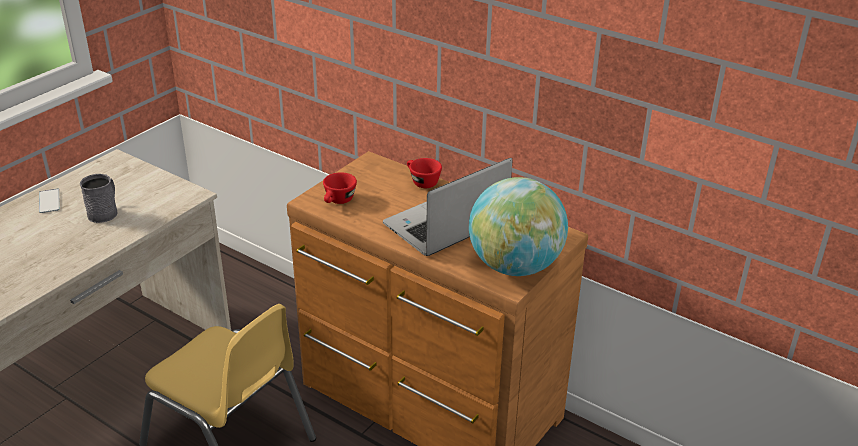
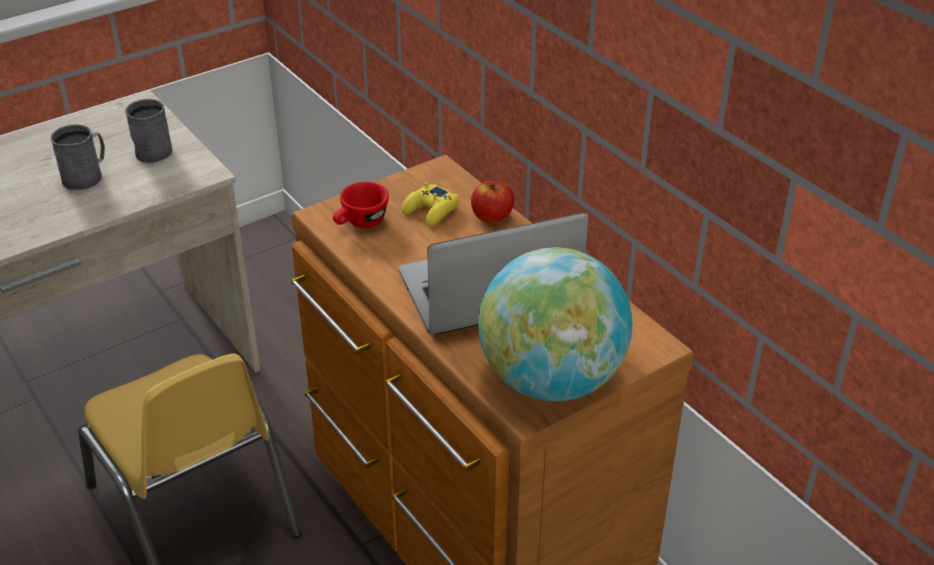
camera: 20 degrees right, 5 degrees up
(49, 201) = (32, 148): phone -> none
(144, 186) = (153, 149): none -> grey mug
(380, 186) = (430, 211): none -> yellow game controller
(421, 182) = (492, 216): red cup -> apple

